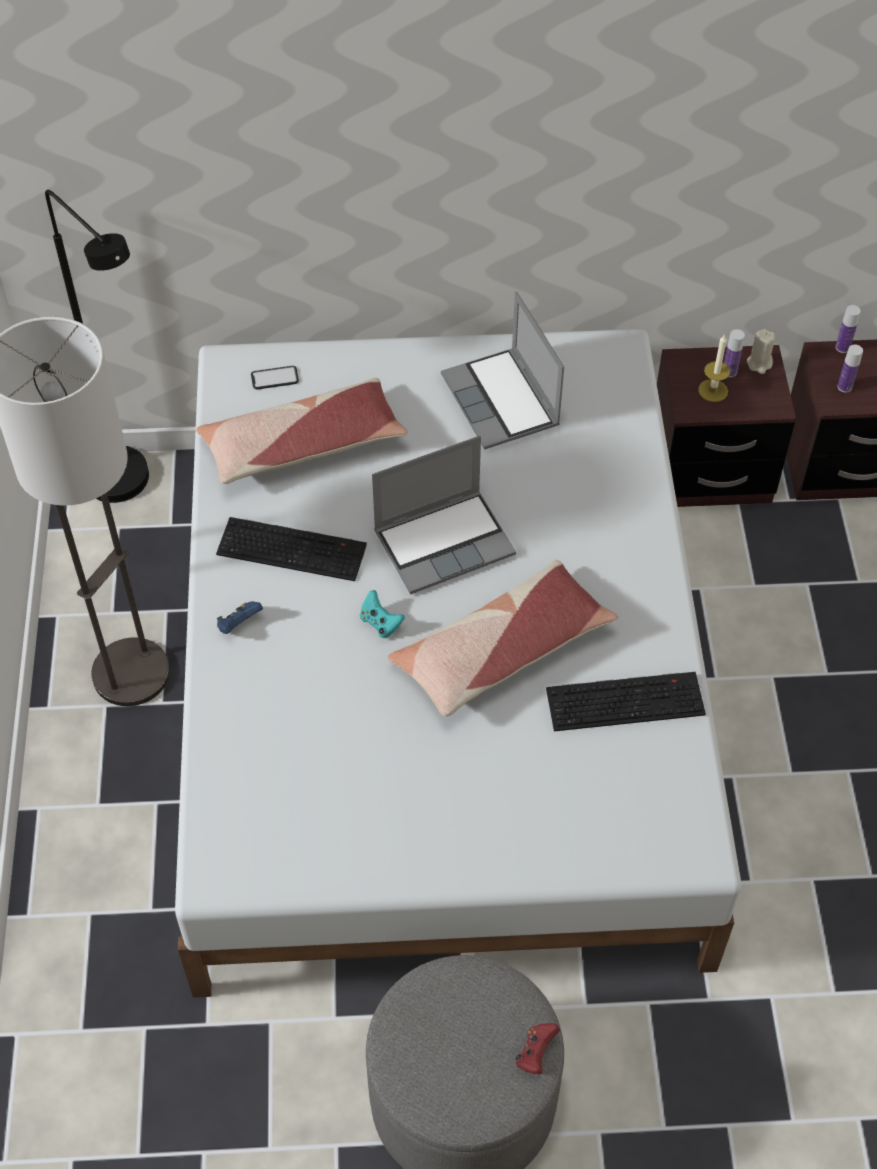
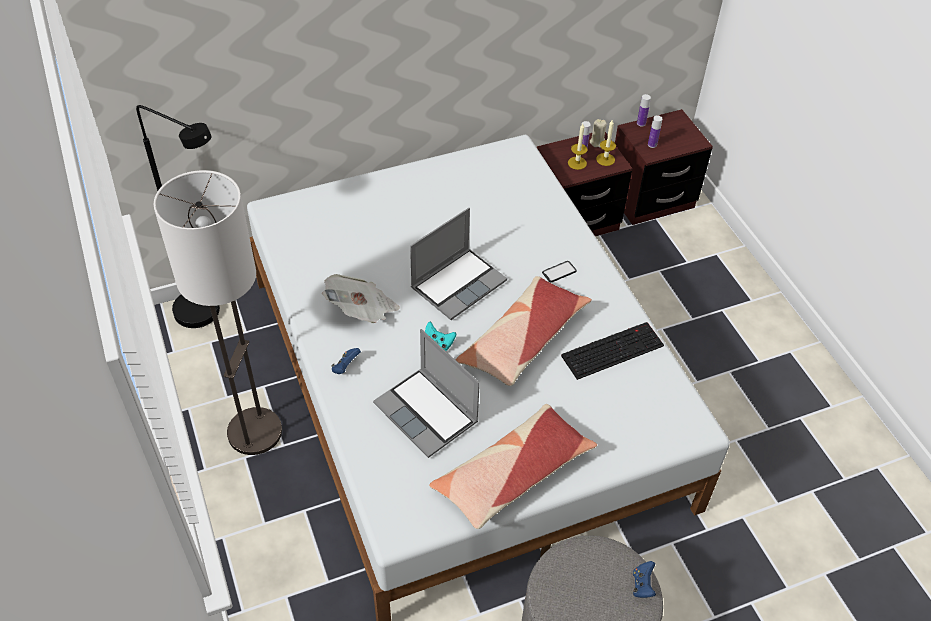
camera: 20 degrees left, 5 degrees down
(274, 378) = (306, 211): phone -> phone (559, 272)
(294, 548) = (362, 311): keyboard -> newspaper
(302, 445) = (341, 247): pillow -> pillow (512, 474)
(502, 402) = (458, 193): laptop -> laptop (428, 413)
(535, 1053) = (642, 585): red game controller -> blue game controller
(759, 394) = (605, 159): none -> candle

